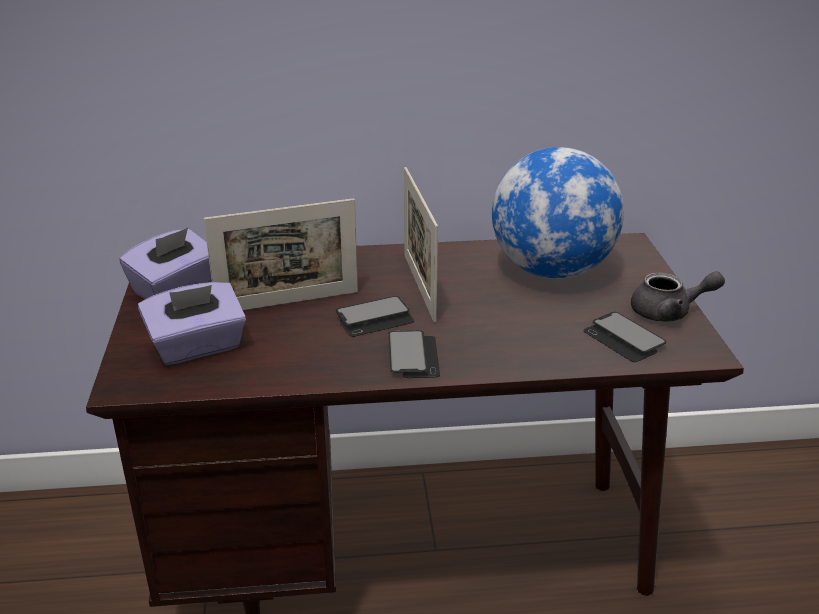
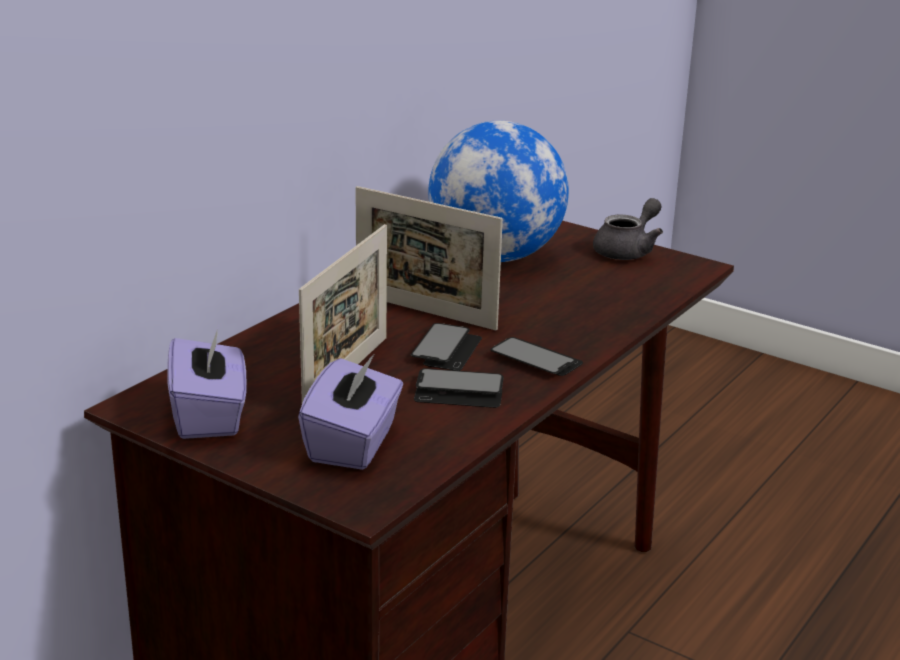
camera: 50 degrees left, 5 degrees down
(623, 339) = (638, 280): phone -> phone (459, 391)

